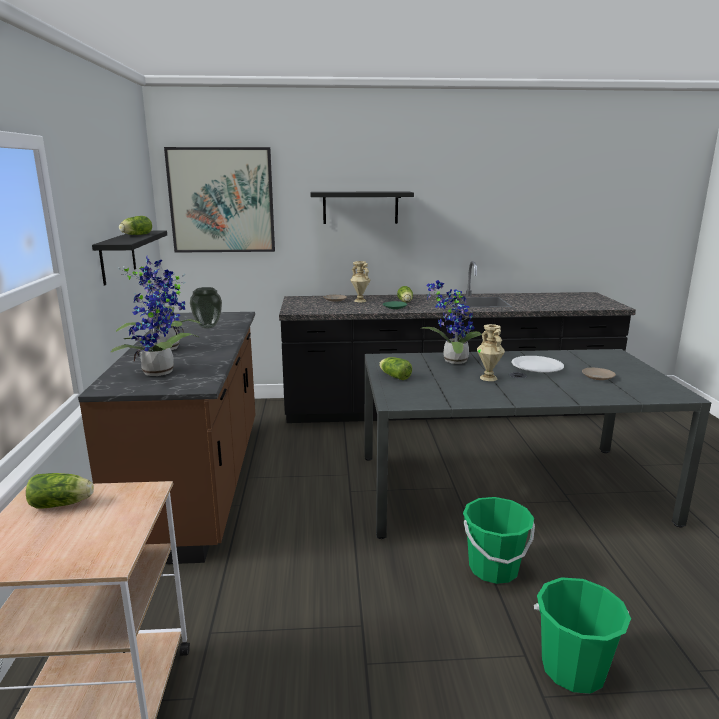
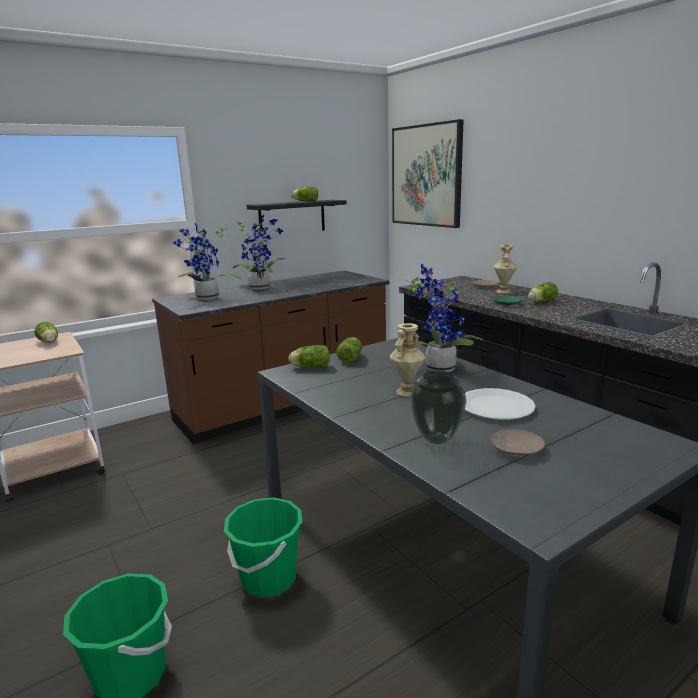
camera: 60 degrees right, 0 degrees up
(207, 326) = (324, 282): vase -> vase (436, 438)
(360, 207) = (537, 182): black shelf -> none
(396, 392) = (309, 367): none -> lettuce

